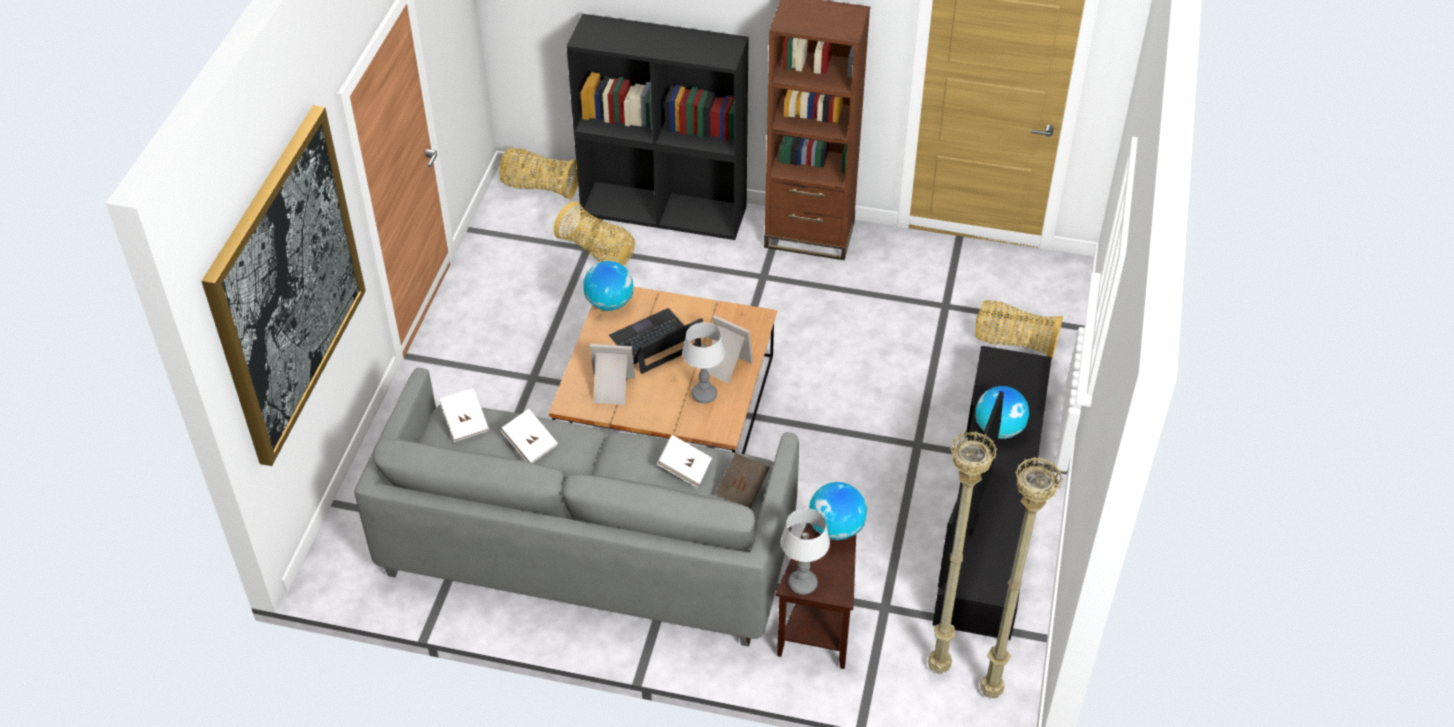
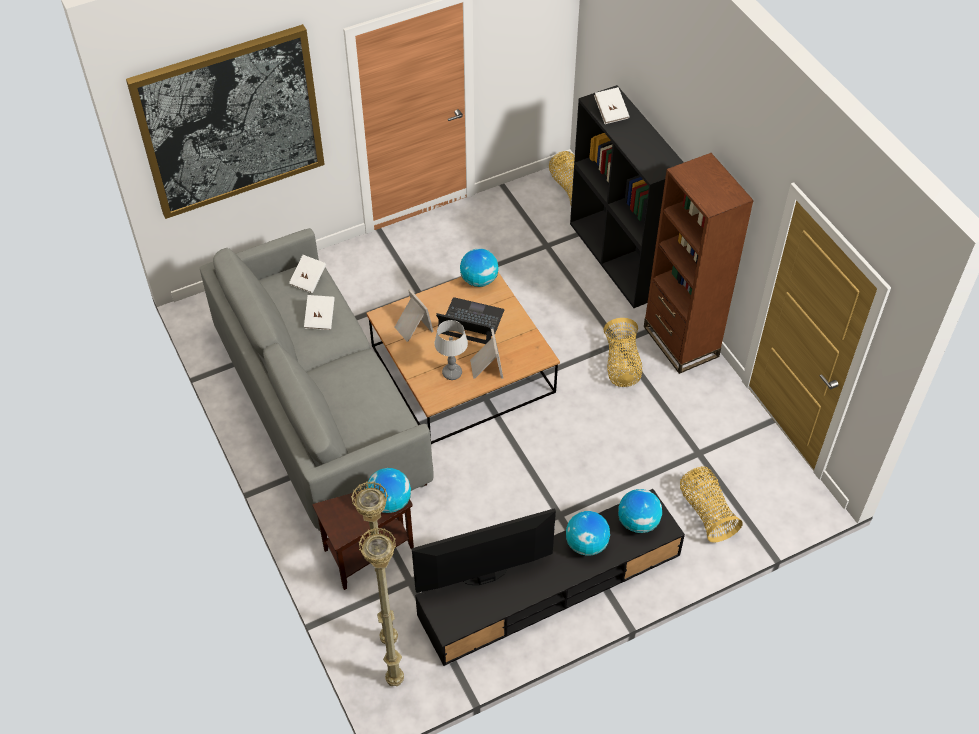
camera: 50 degrees right, 5 degrees up
(597, 252) = (549, 252): basket -> basket (621, 364)
(685, 468) = (370, 399): white book -> white book (611, 112)
(742, 489) = (381, 437): brown book -> none
(803, 584) = (331, 513): table lamp -> none
(1008, 378) = (638, 522): none -> globe

